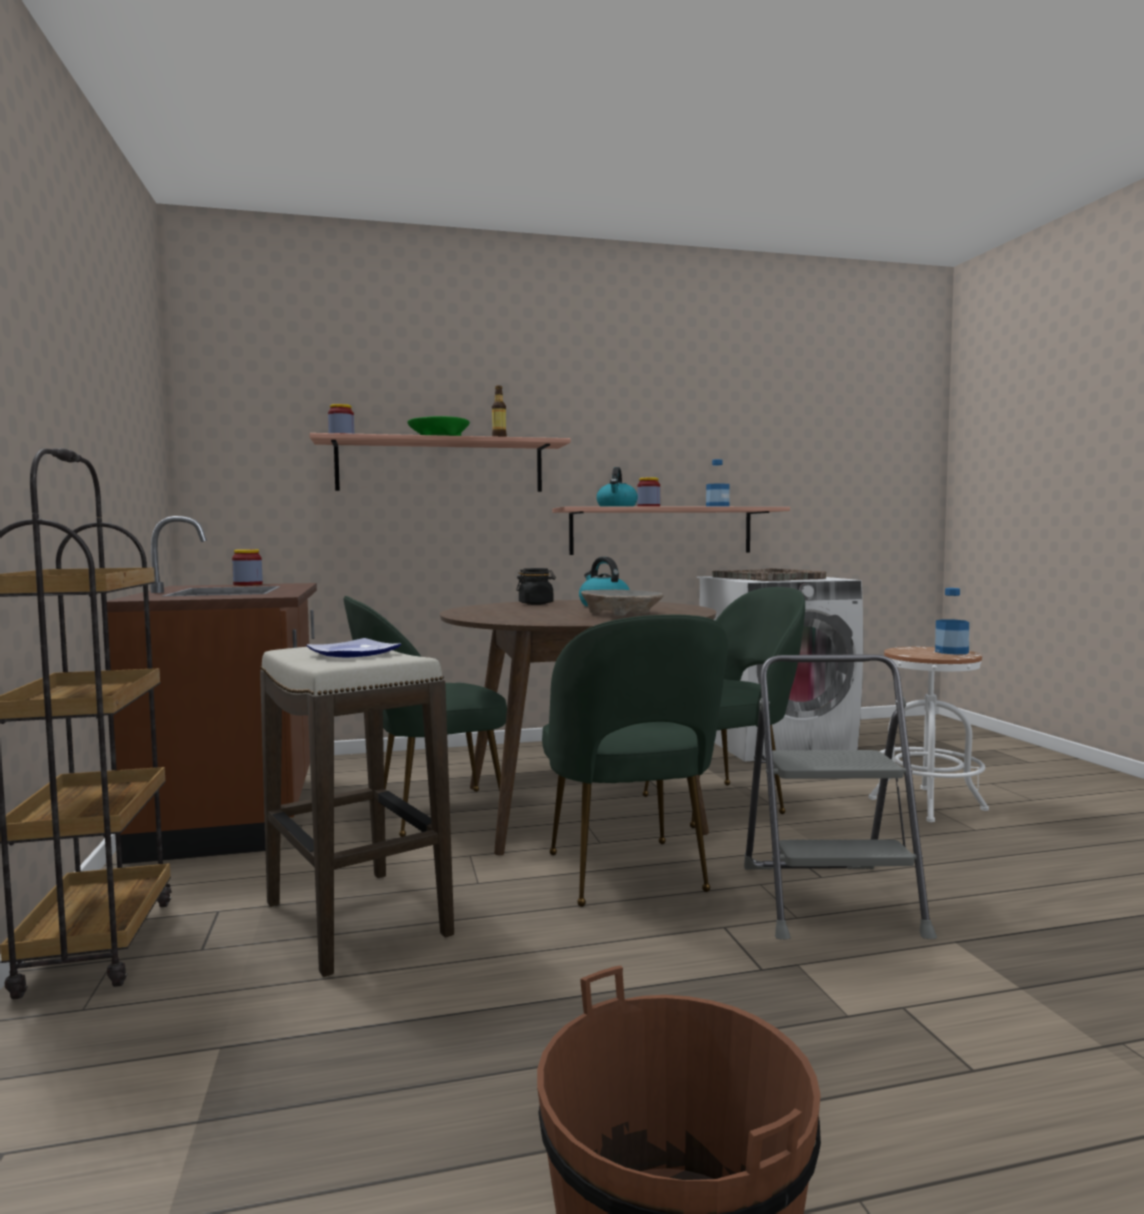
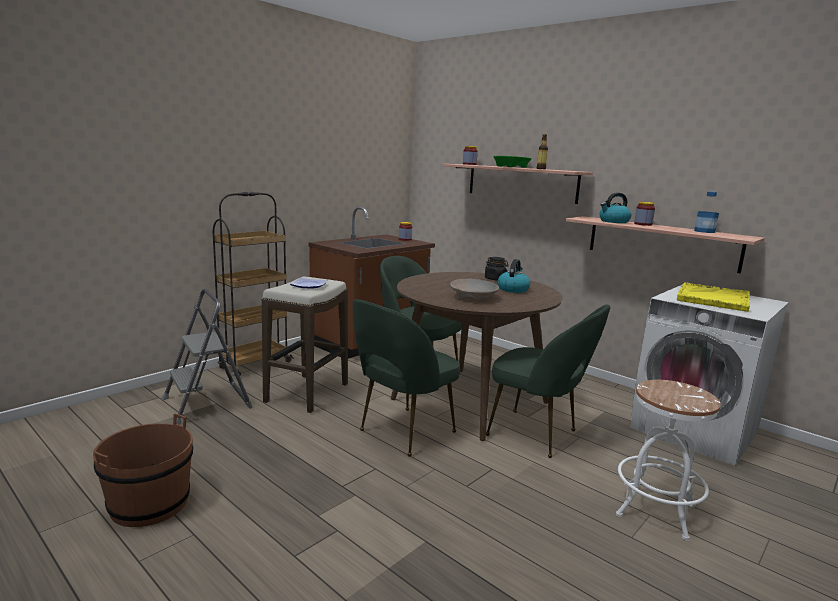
camera: 55 degrees right, 10 degrees up
(768, 578) = (713, 298): grey tray -> yellow tray
(828, 895) = (443, 492): grey step ladder -> grey step ladder (210, 402)
(951, 652) = (693, 401): bottle -> none

